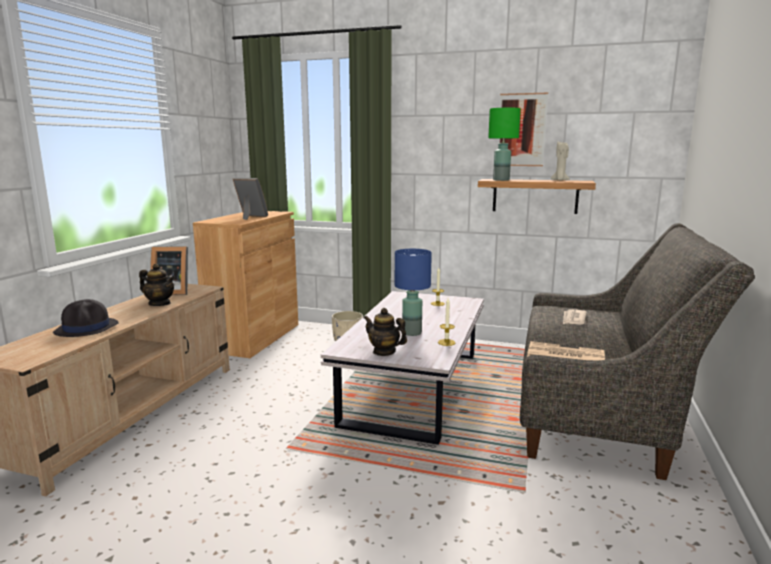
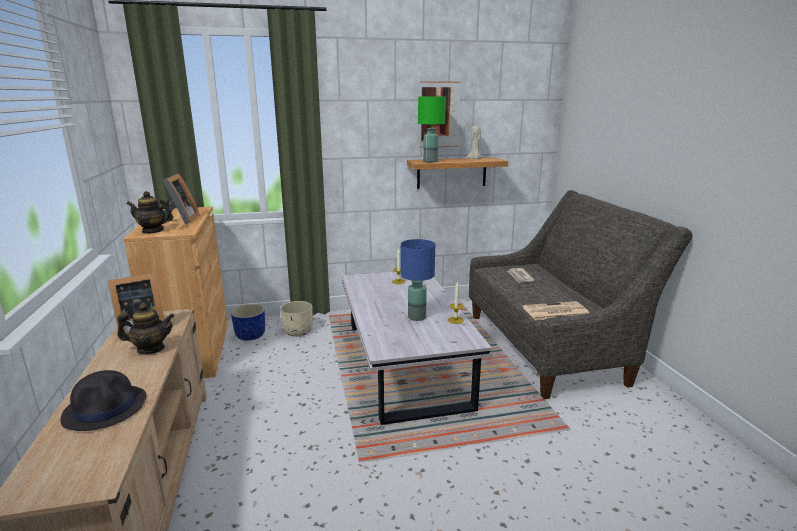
camera: 30 degrees left, 5 degrees up
(250, 217) = (180, 221): picture frame -> picture frame turned 90 degrees clockwise
(307, 335) = (250, 335): none -> blue planter
(384, 351) = (420, 343): teapot -> teapot (153, 231)

